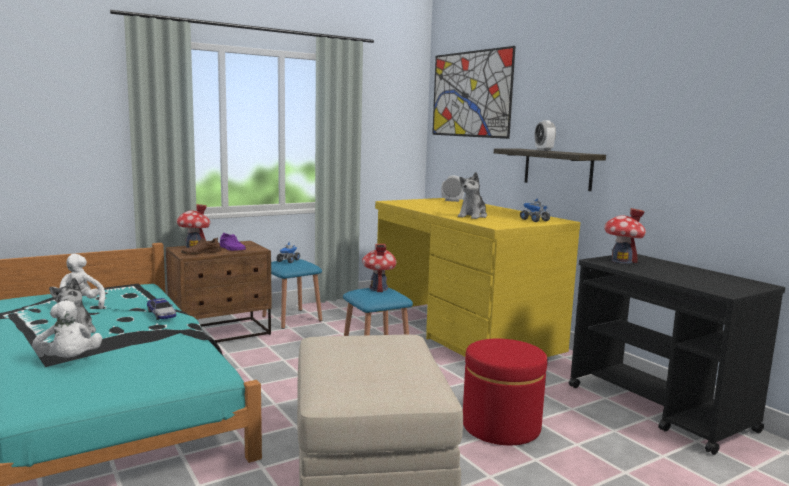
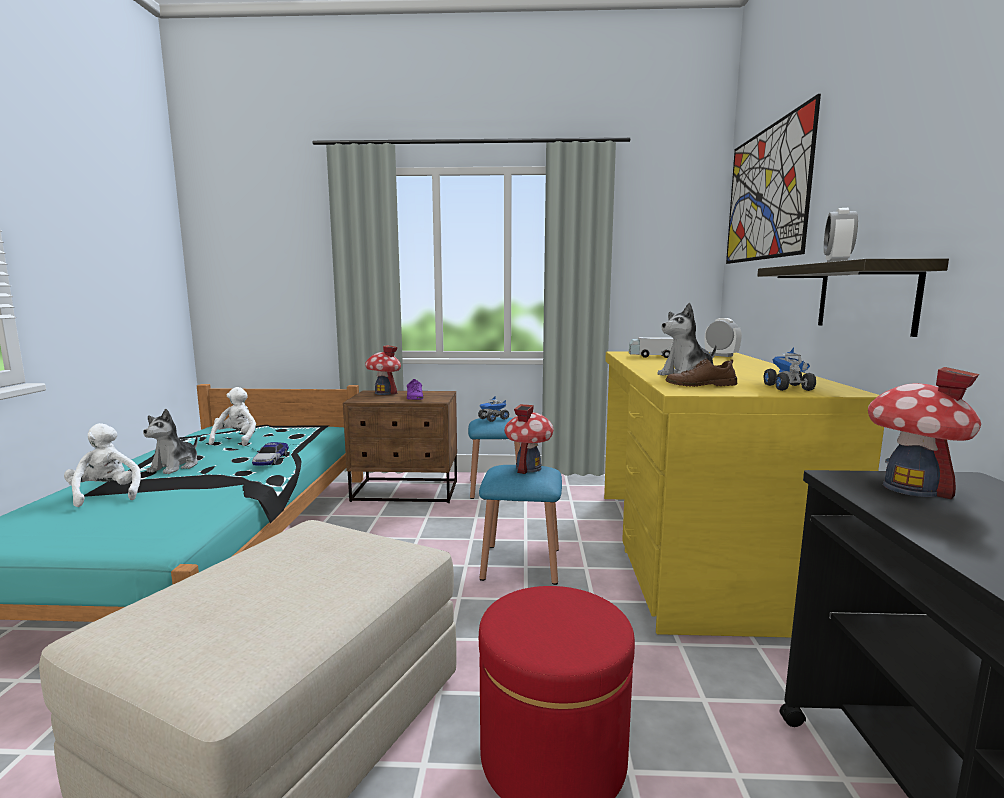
camera: 35 degrees right, 0 degrees up
(69, 361) = (106, 495): white plush toy -> white plush toy turned 150 degrees clockwise
(201, 253) = (375, 399): brown shoe -> brown shoe (700, 385)
(416, 204) = (651, 356): none -> toy truck

